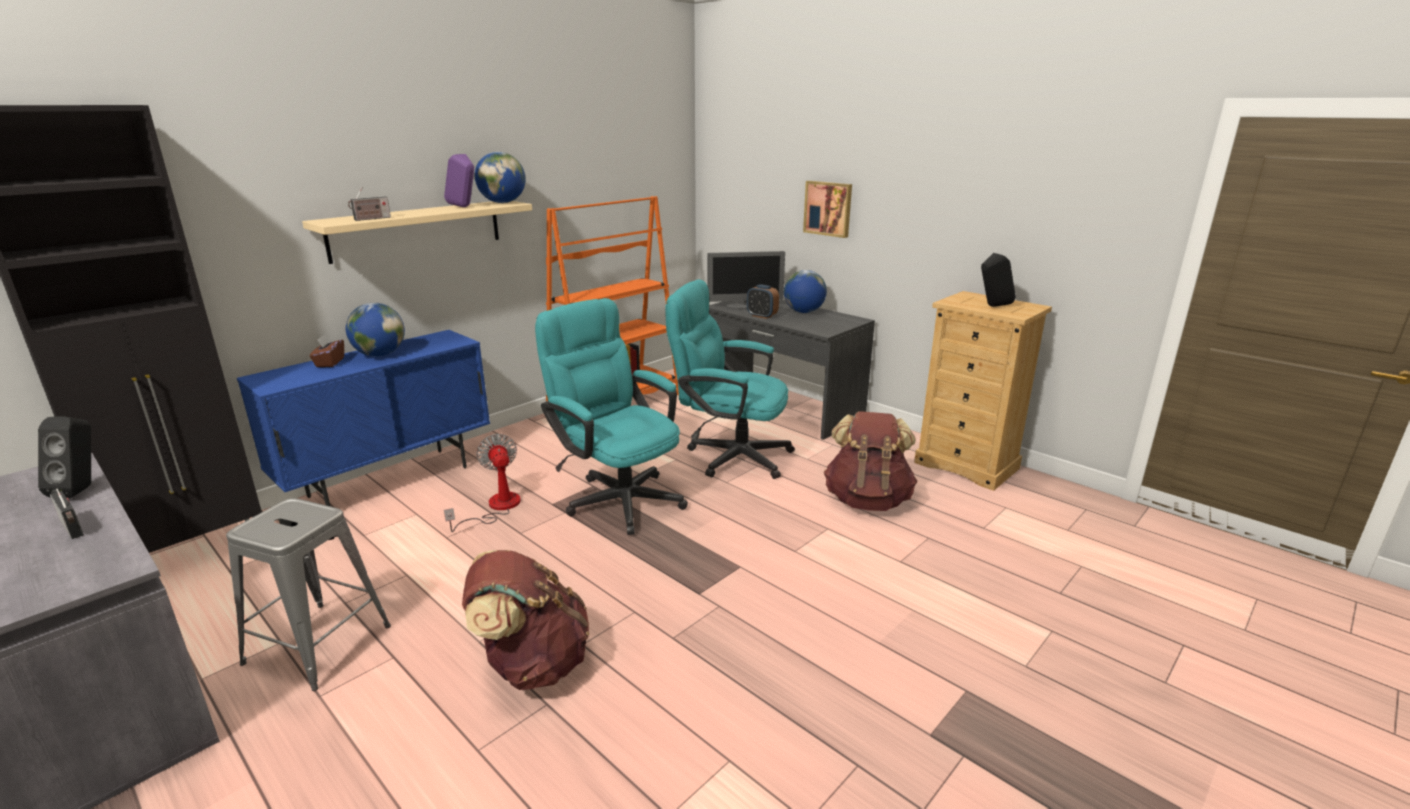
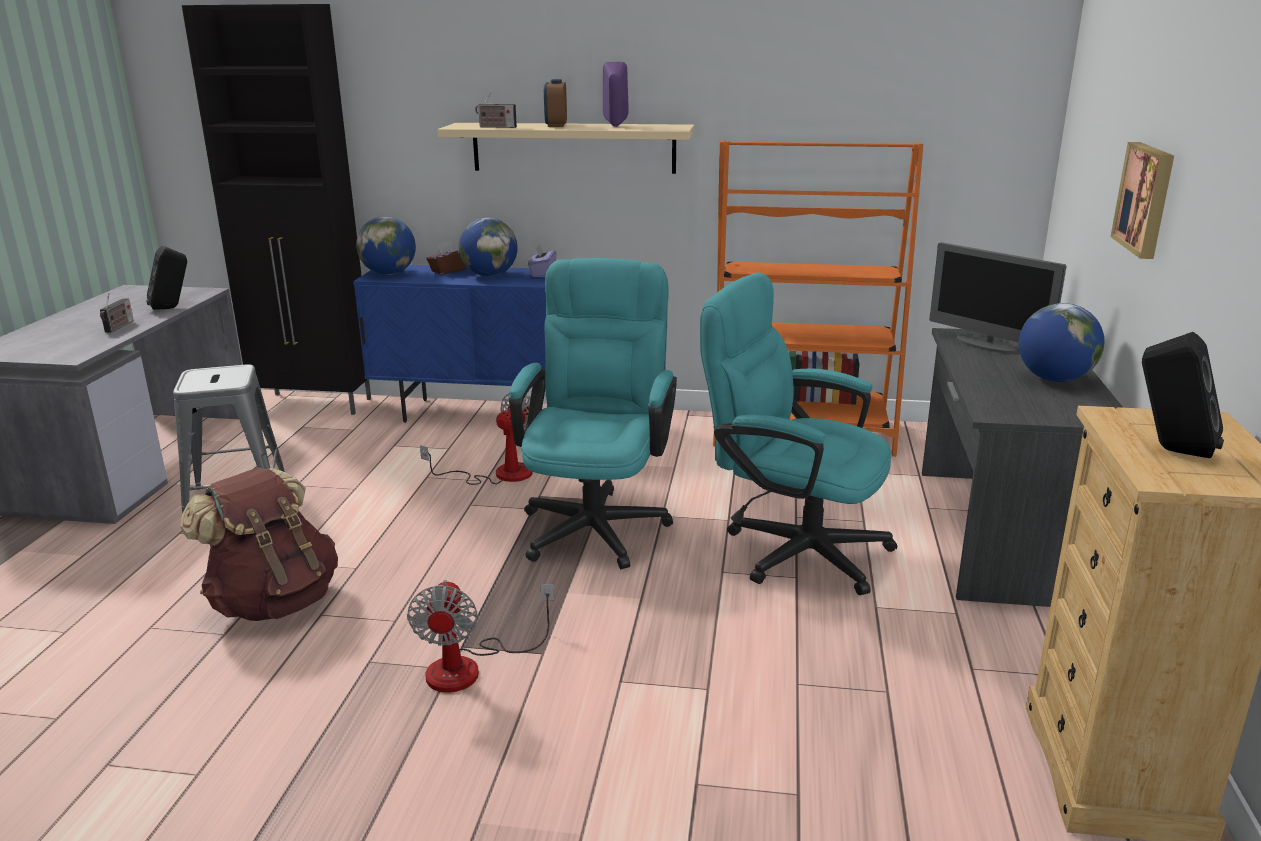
camera: 55 degrees right, 0 degrees up
(419, 342) = (542, 274): none -> purple tissue box
(502, 202) = (669, 127): globe -> globe (389, 274)
(725, 597) = (470, 667): none -> fan
(729, 455) = (792, 548): turquoise office chair -> turquoise office chair turned 45 degrees counterclockwise
(762, 316) = (971, 363): alarm clock -> alarm clock (556, 125)
(867, 500) = (832, 698): brown backpack -> none

